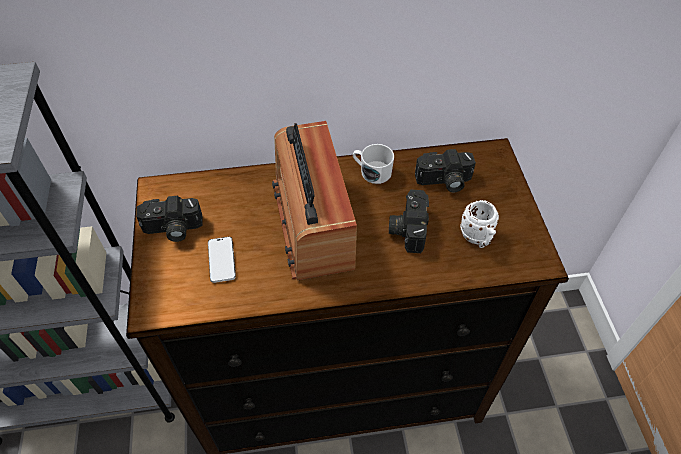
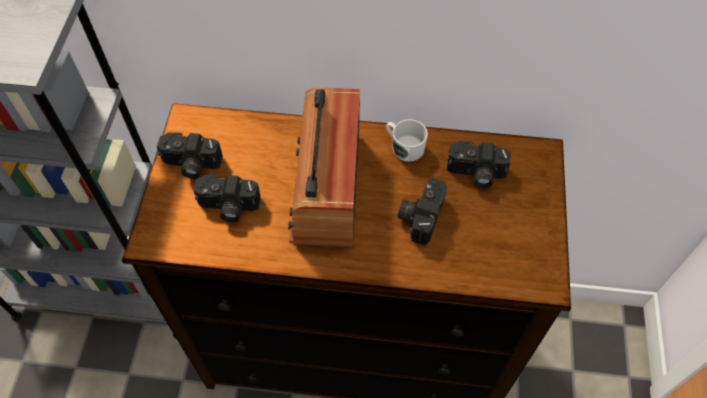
camera: 15 degrees right, 5 degrees up
(221, 260) = (228, 207): phone -> camera
(477, 238) = (489, 243): white mug -> none

